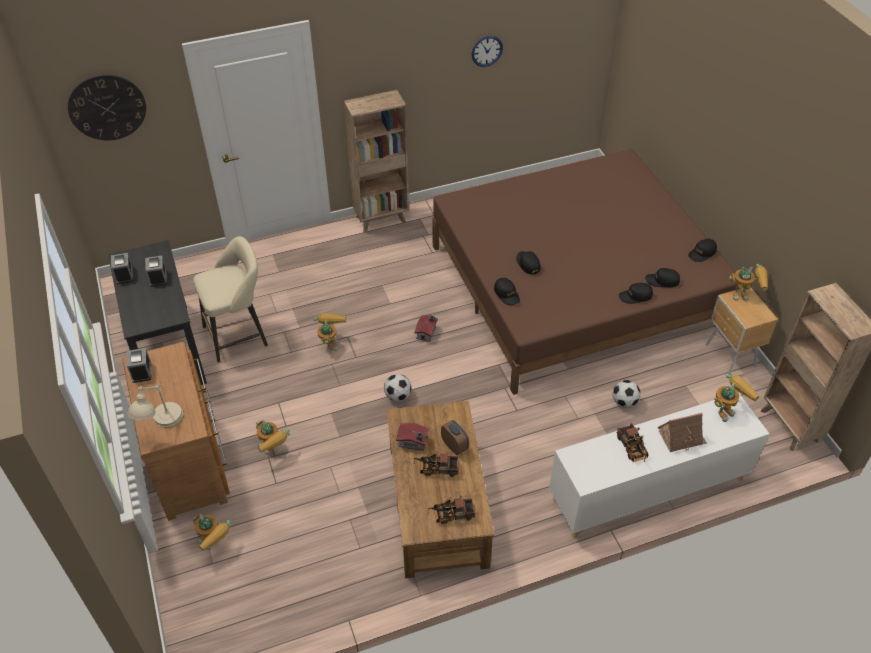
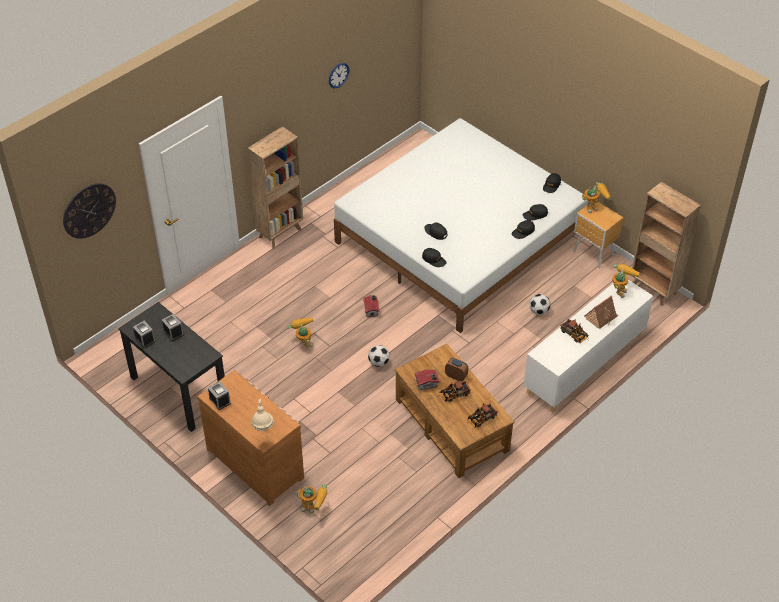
camera: 25 degrees left, 0 degrees up
(239, 335) = (228, 361): beige stool -> none
(273, 450) = (312, 432): toy robot -> none
(574, 286) = (459, 239): brown bed -> white bed

